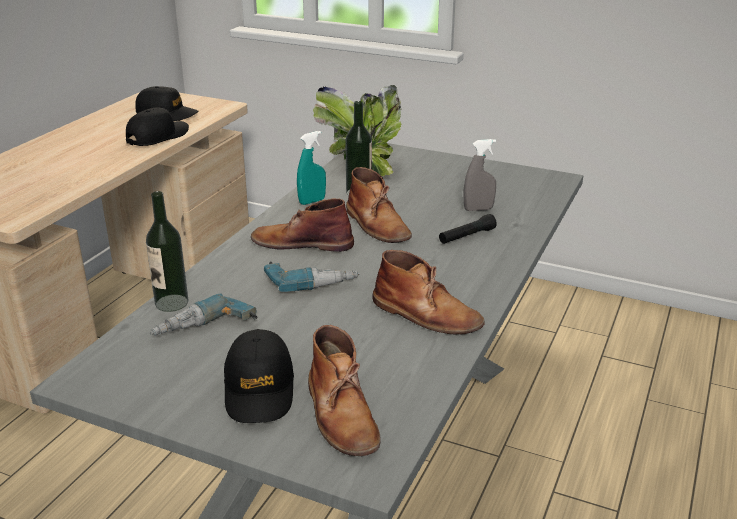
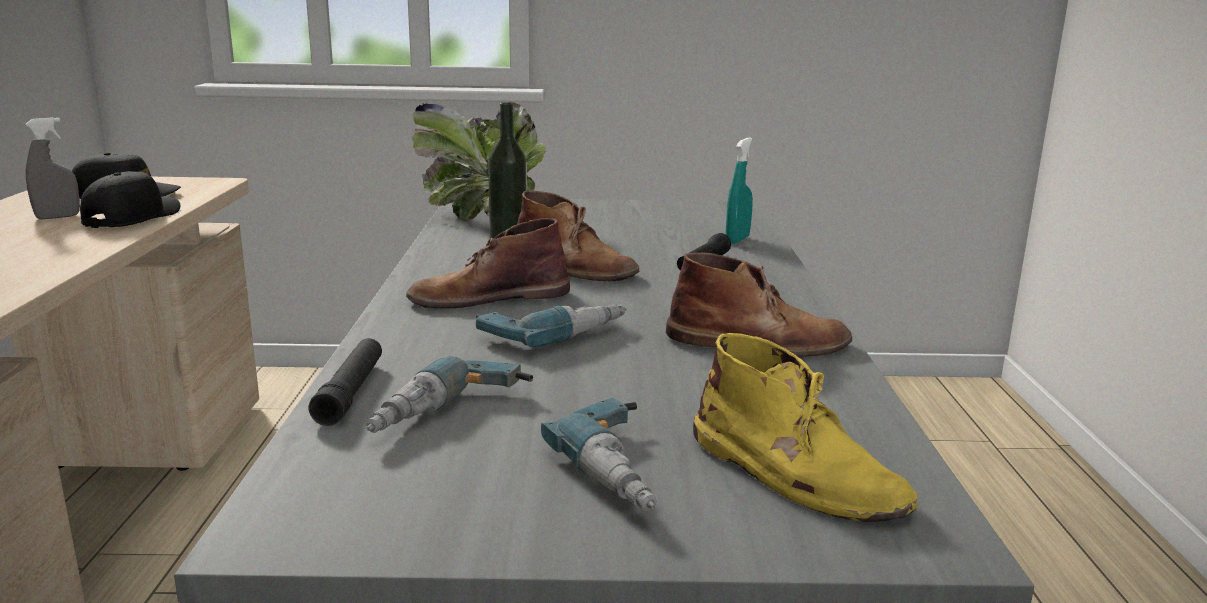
camera: 25 degrees left, 10 degrees down
(171, 303) = (350, 392): bottle -> black flashlight
(259, 389) = (629, 470): black cap -> power drill
(312, 201) = (452, 256): turquoise spray bottle -> turquoise spray bottle (737, 240)
(341, 414) = (795, 474): brown boot -> yellow boot
(478, 209) = (682, 239): grey spray bottle -> grey spray bottle (58, 217)

